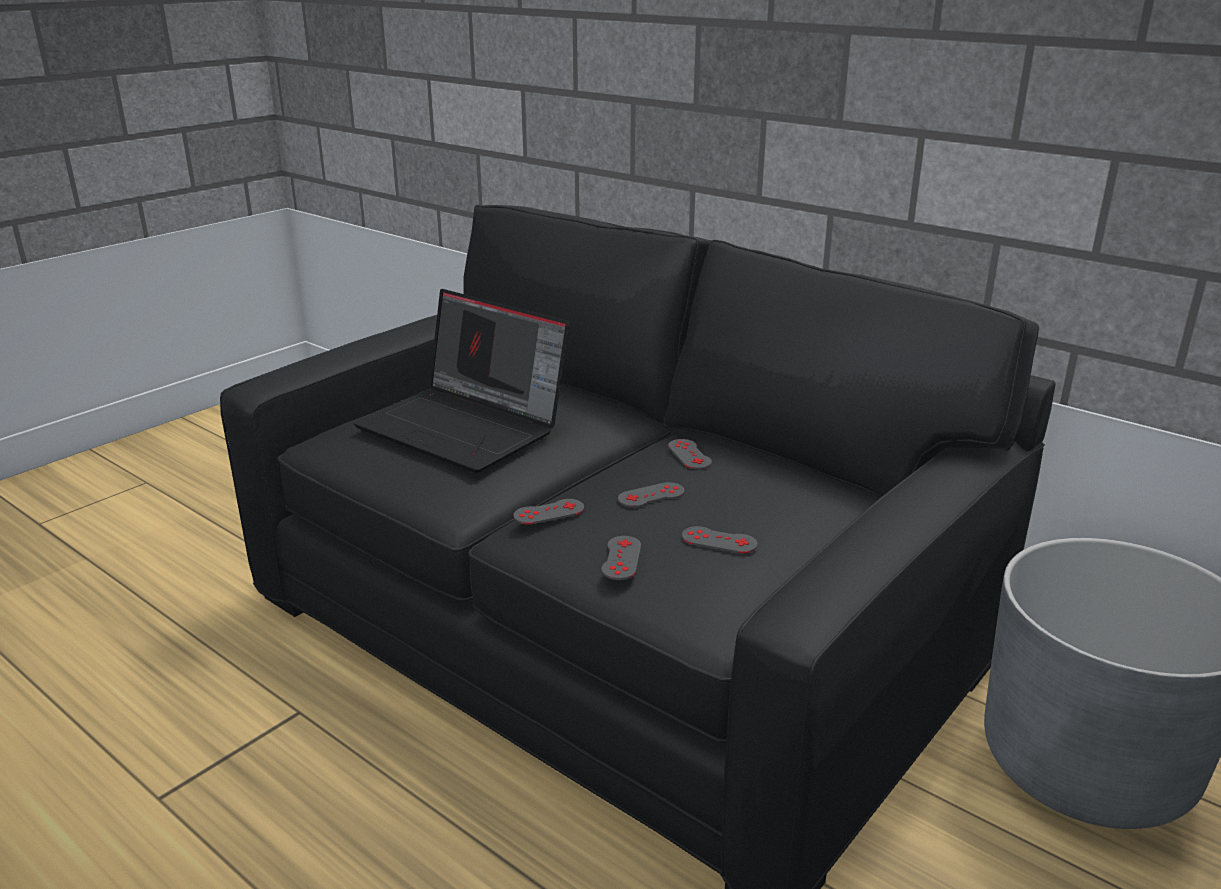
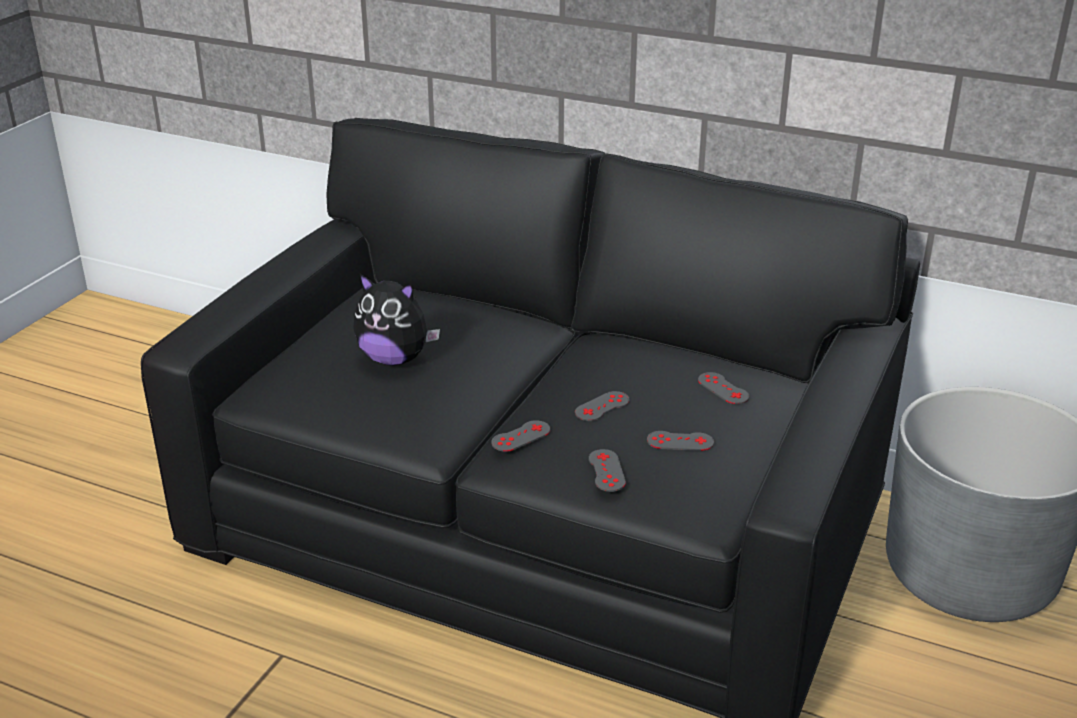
camera: 15 degrees left, 5 degrees up
(466, 427) = (395, 359): laptop -> plush toy
(689, 454) = (615, 360): grey game controller -> grey game controller (723, 388)

